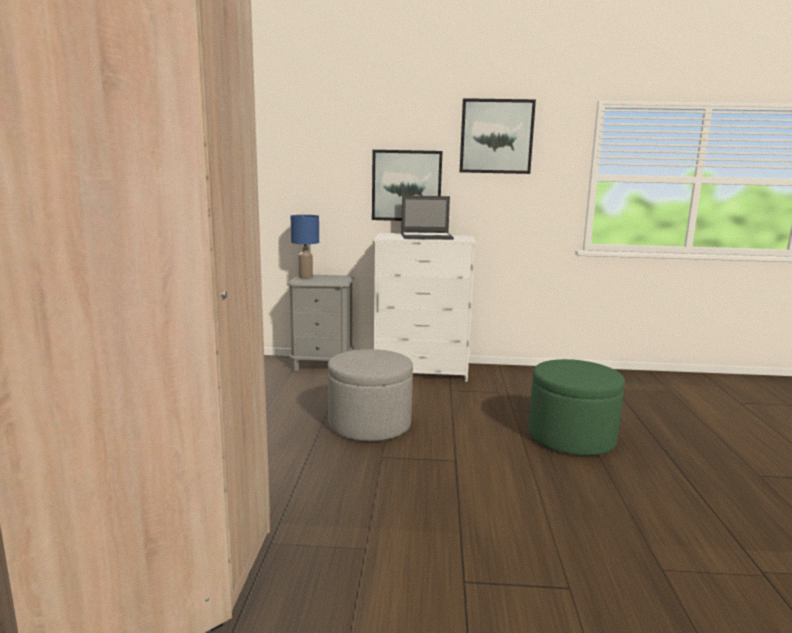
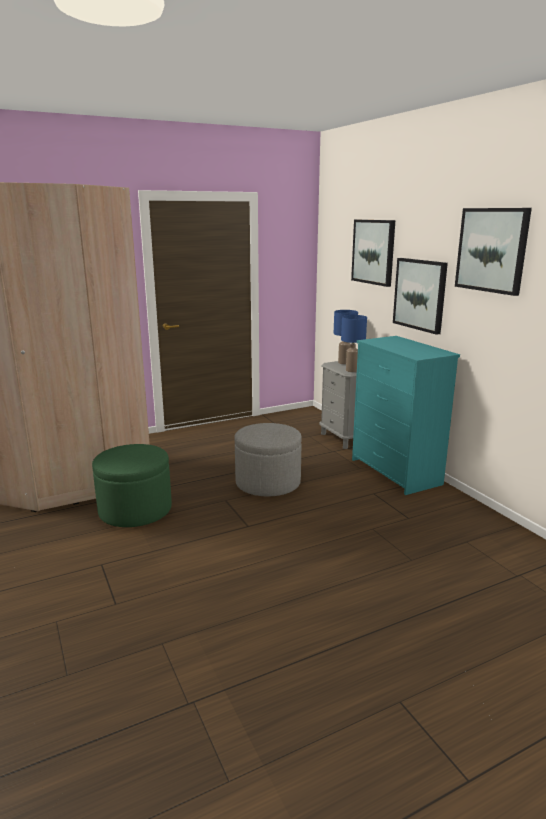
camera: 60 degrees right, 5 degrees up
(324, 145) = (373, 252): none -> picture
(336, 281) = (351, 370): none -> blue table lamp
(421, 371) = (395, 472): white dresser -> turquoise dresser
(427, 237) = (406, 347): laptop -> none
(571, 438) = (350, 567): green ottoman -> green ottoman (135, 510)

